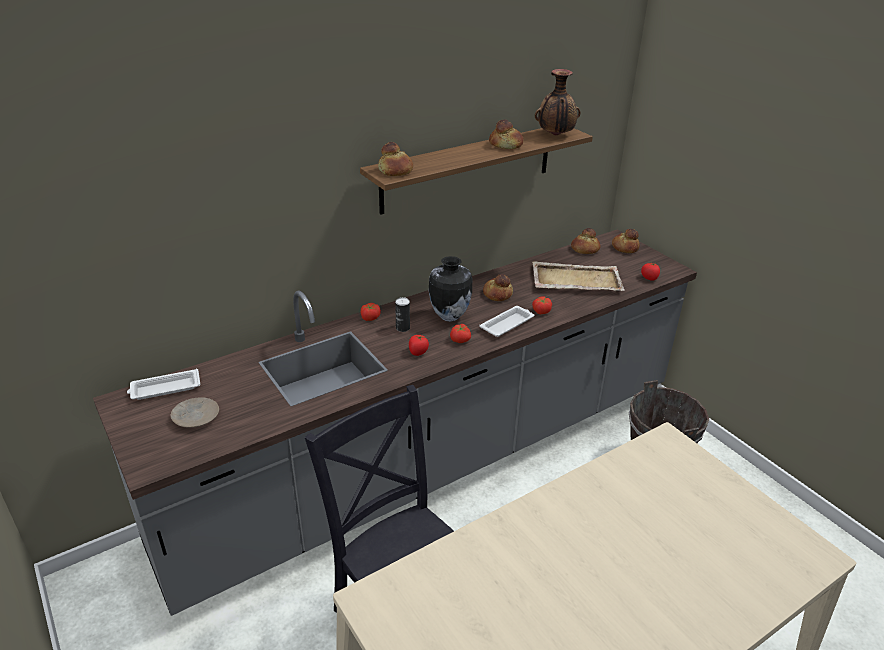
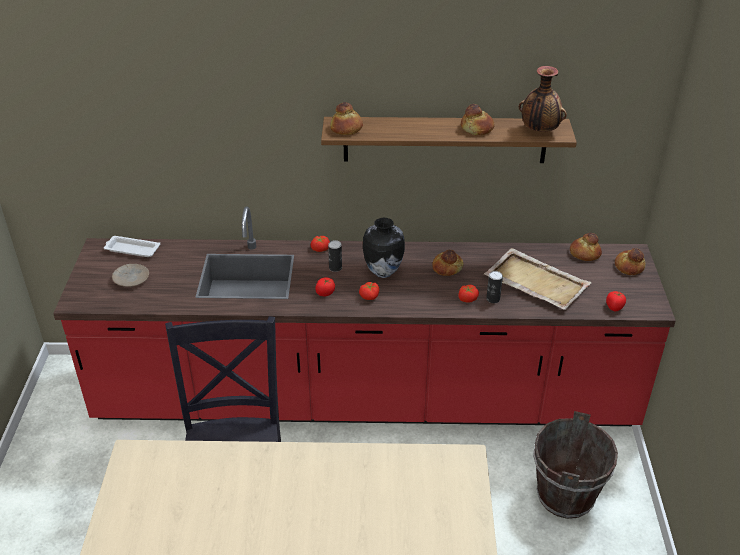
camera: 35 degrees right, 5 degrees up
(439, 460) = (370, 400): grey counter -> red counter
(507, 324) = (424, 299): white tray -> none
(560, 304) = (493, 299): none -> can

